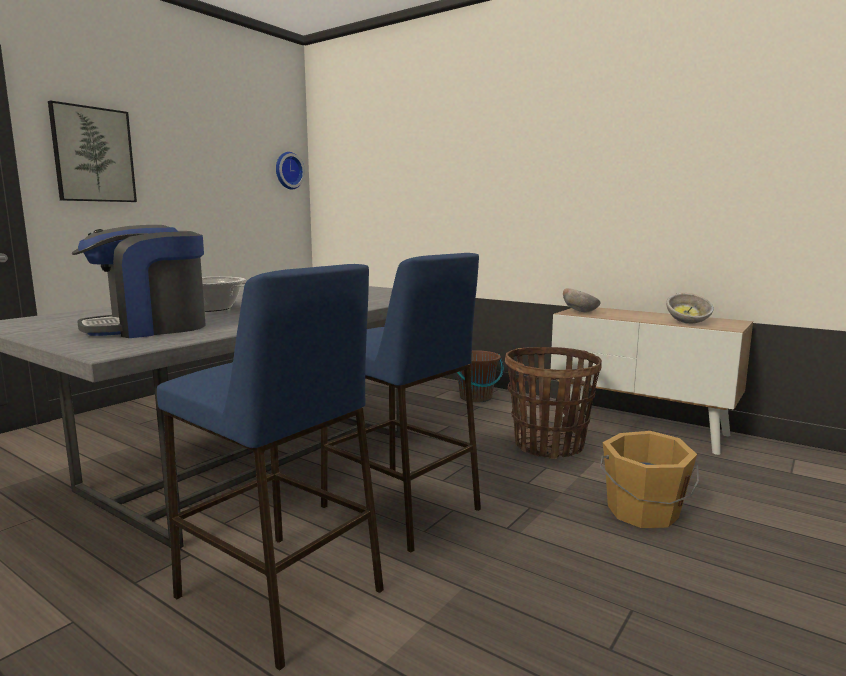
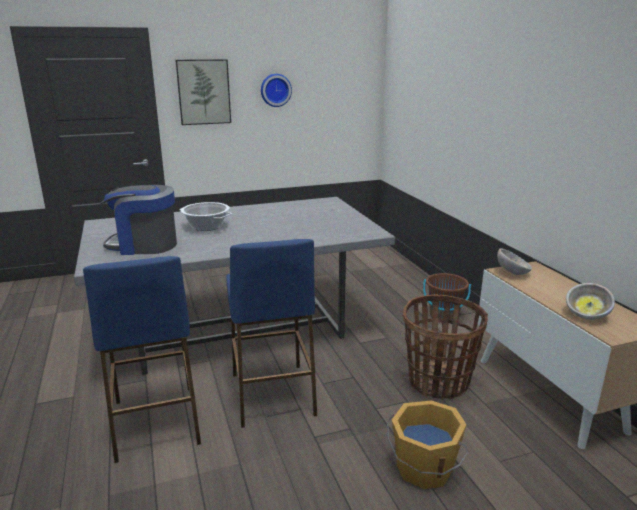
camera: 35 degrees right, 10 degrees up
(288, 170) = (362, 87): wall clock -> wall clock (275, 90)

